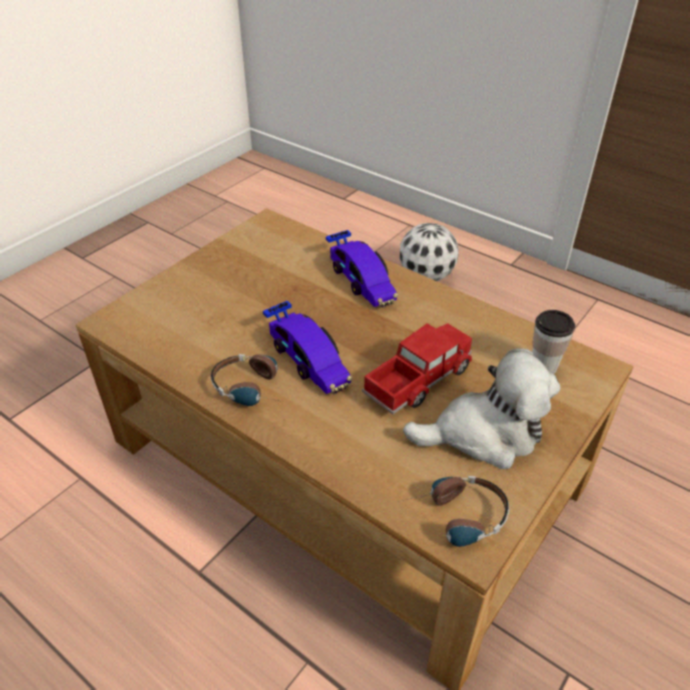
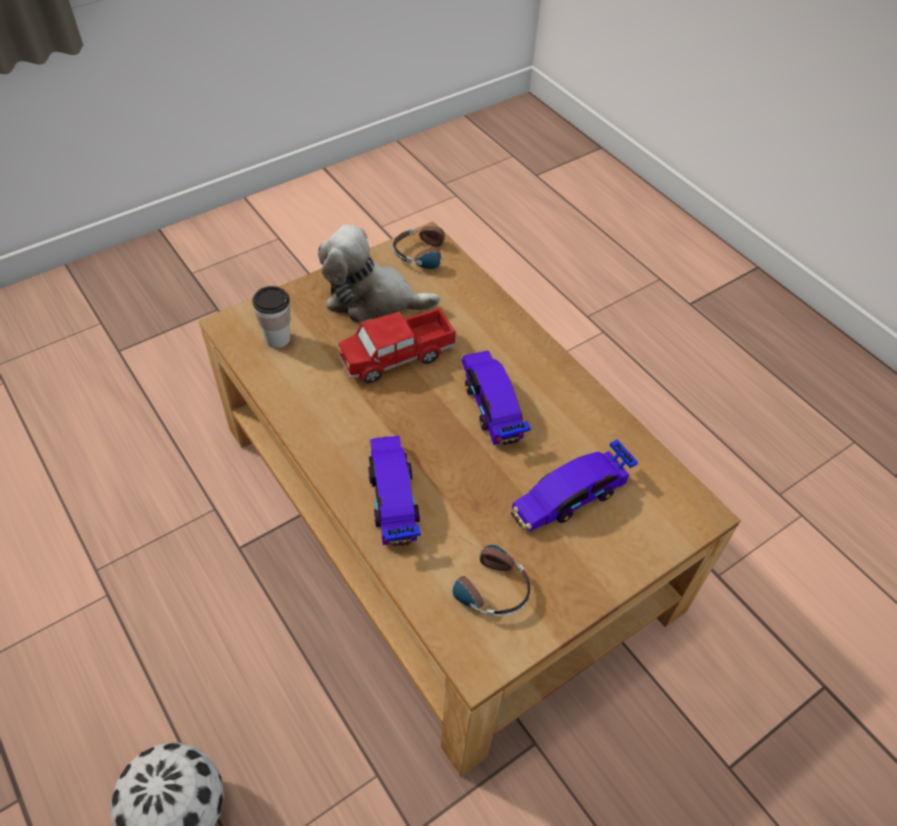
camera: 165 degrees left, 10 degrees up
(221, 308) = (570, 497): none -> toy car
(255, 388) = (548, 386): headphones -> headphones (481, 582)

